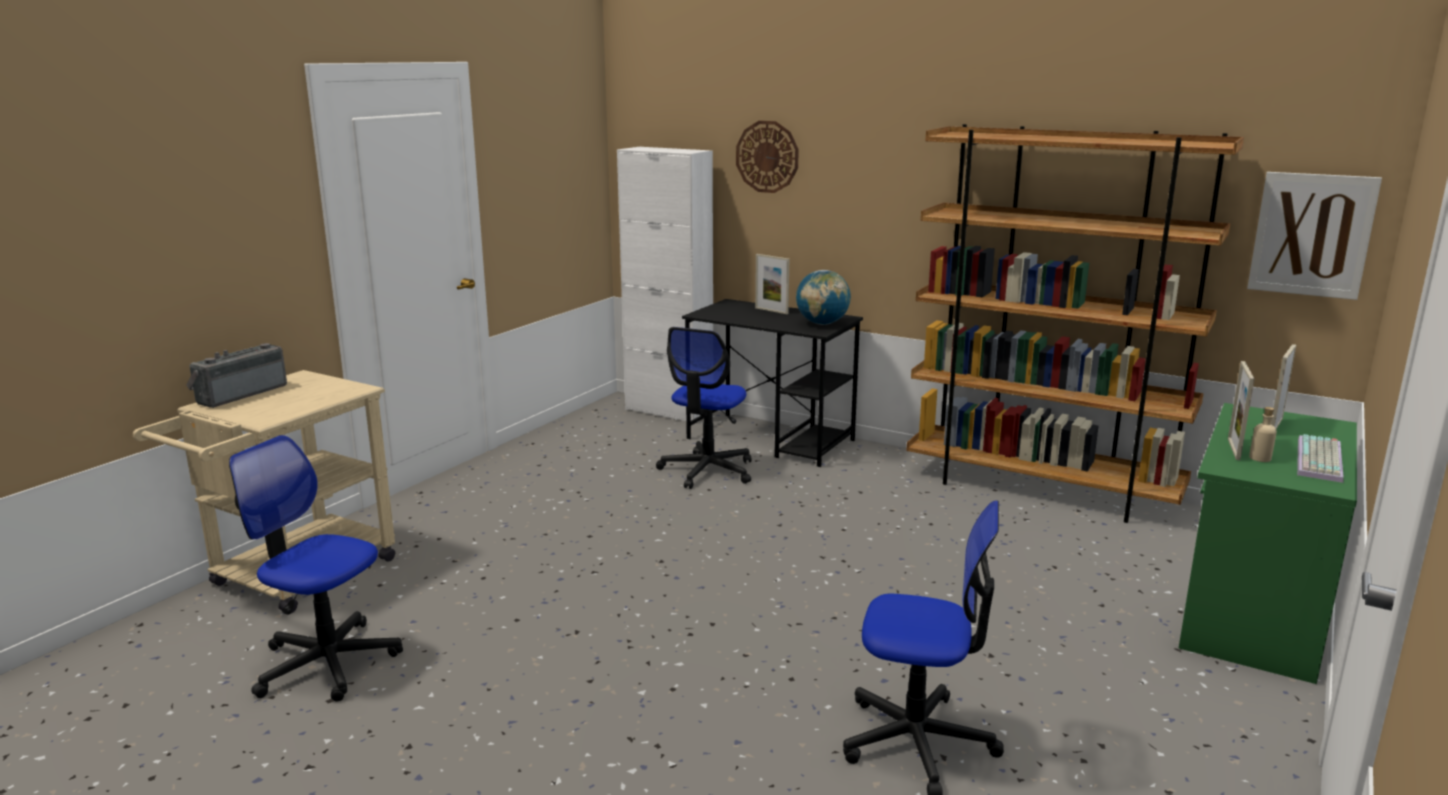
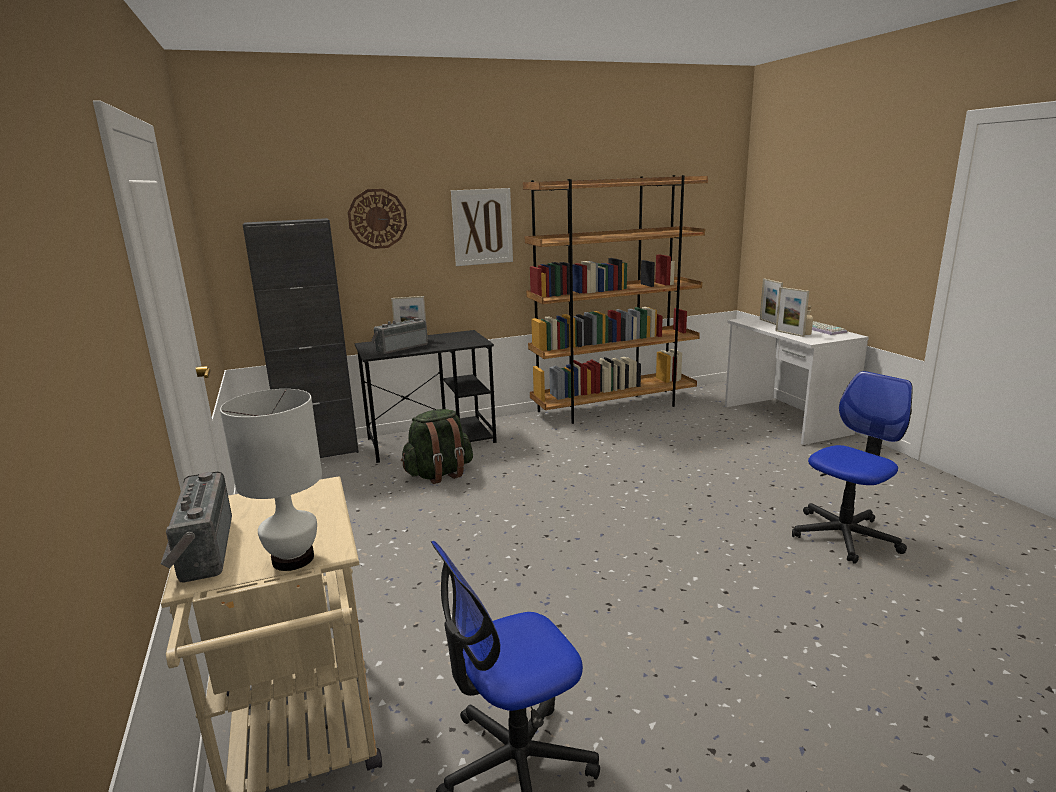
camera: 50 degrees left, 0 degrees up
(243, 415) = (294, 559): none -> white table lamp
(669, 411) = (320, 452): white cabinet -> black cabinet
(707, 471) = (439, 474): office chair -> green backpack
(741, 314) = (401, 348): none -> radio
(822, 324) = (467, 338): globe -> none
(1251, 611) = (784, 419): green desk -> white desk
(1311, 235) = (712, 227): picture -> picture (482, 227)

